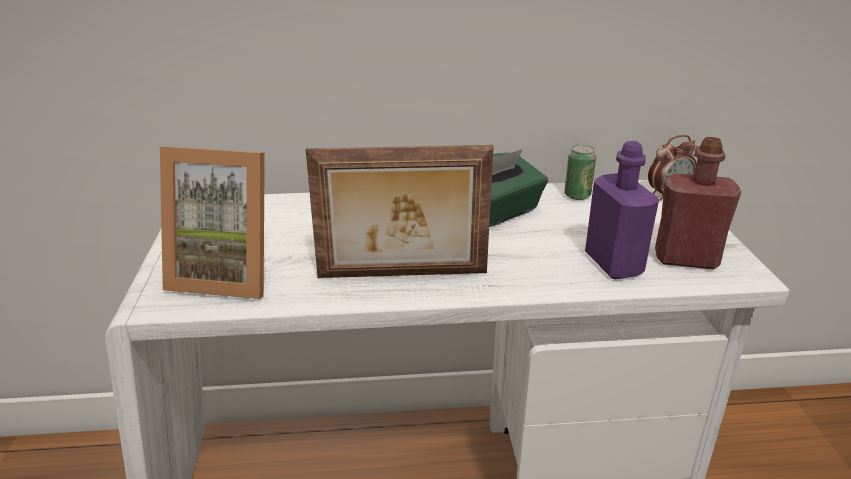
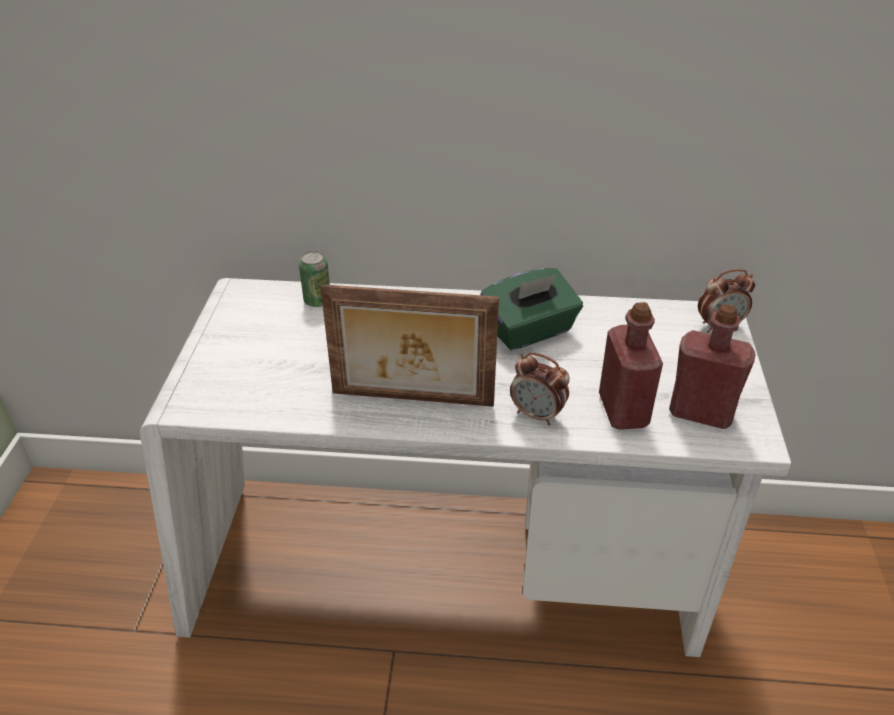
camera: 10 degrees right, 10 degrees up
(228, 274) = (252, 380): picture frame -> none
(533, 275) = (537, 415): none -> alarm clock
(577, 195) = (620, 316): can -> can (317, 301)
(613, 264) = (623, 410): purple bottle -> red bottle

